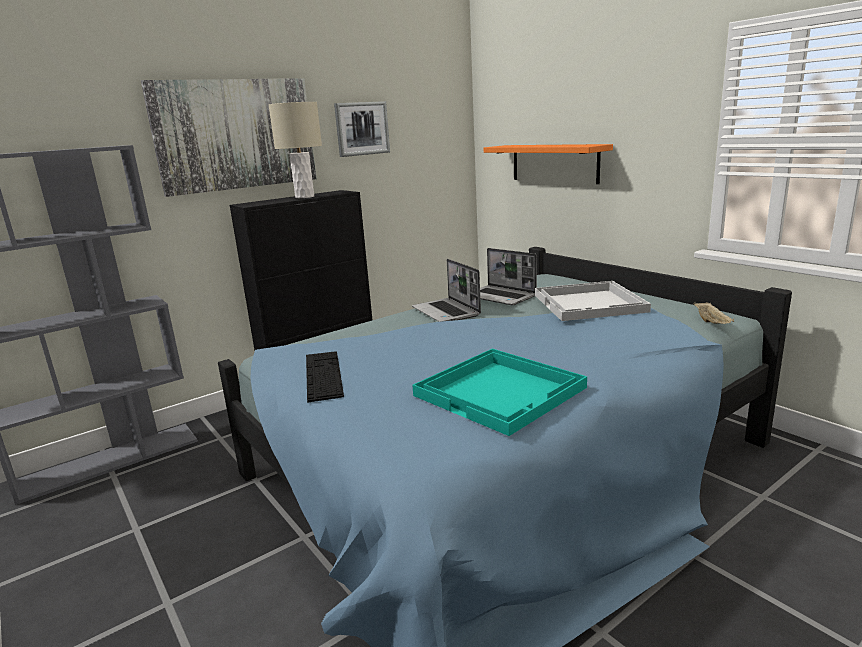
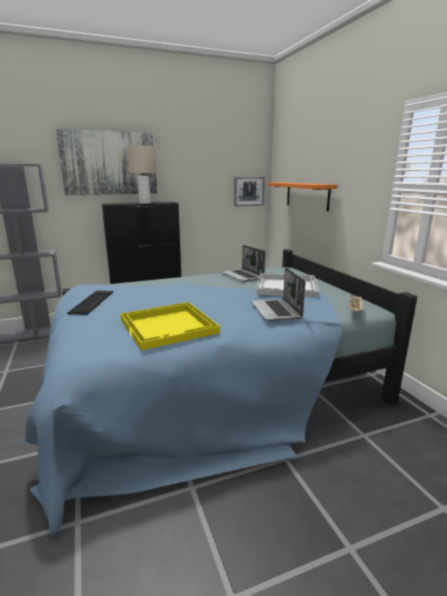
camera: 15 degrees right, 0 degrees up
(362, 128) = (191, 165): picture -> picture (248, 191)
(447, 312) = (201, 280): laptop -> laptop (276, 311)
(501, 391) = (169, 326): turquoise tray -> yellow tray

